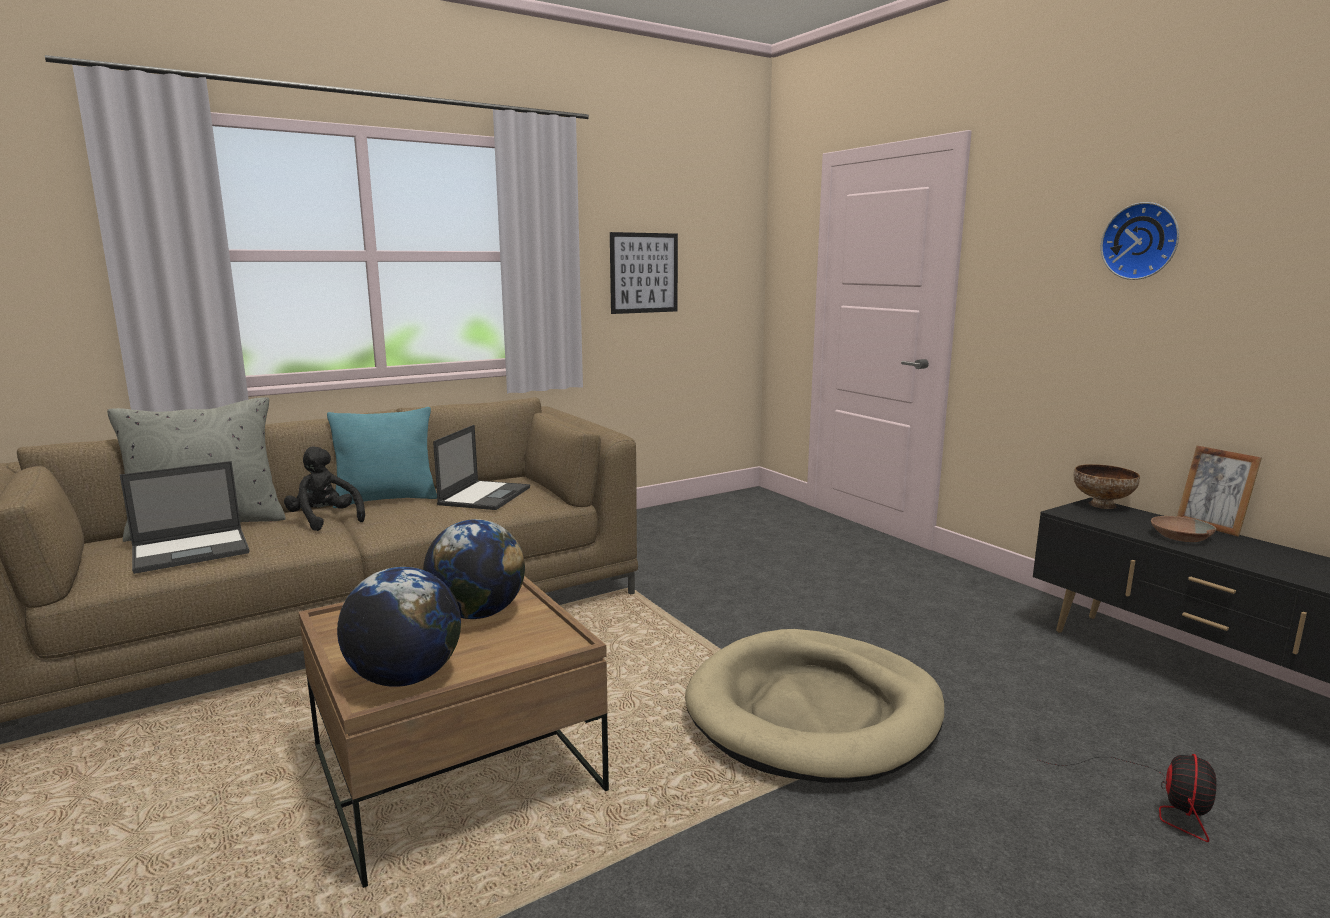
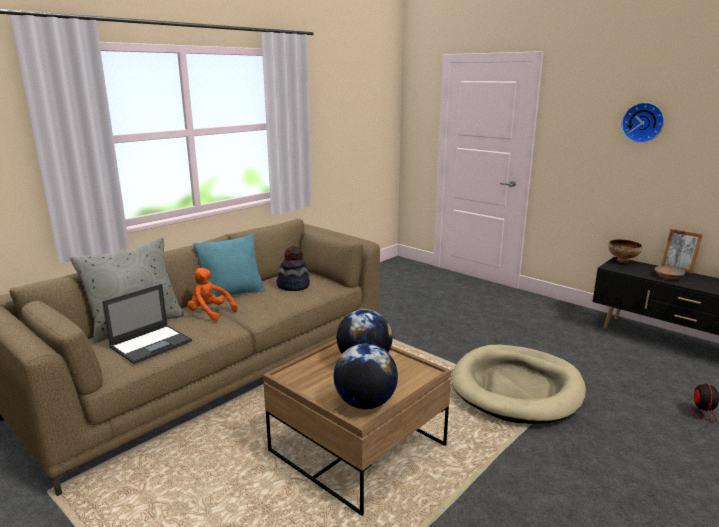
camera: 15 degrees left, 5 degrees up
(325, 520) = (210, 313): black plush toy -> orange plush toy
(485, 495) = (293, 286): laptop -> hat
(644, 273) = (339, 130): picture -> none

